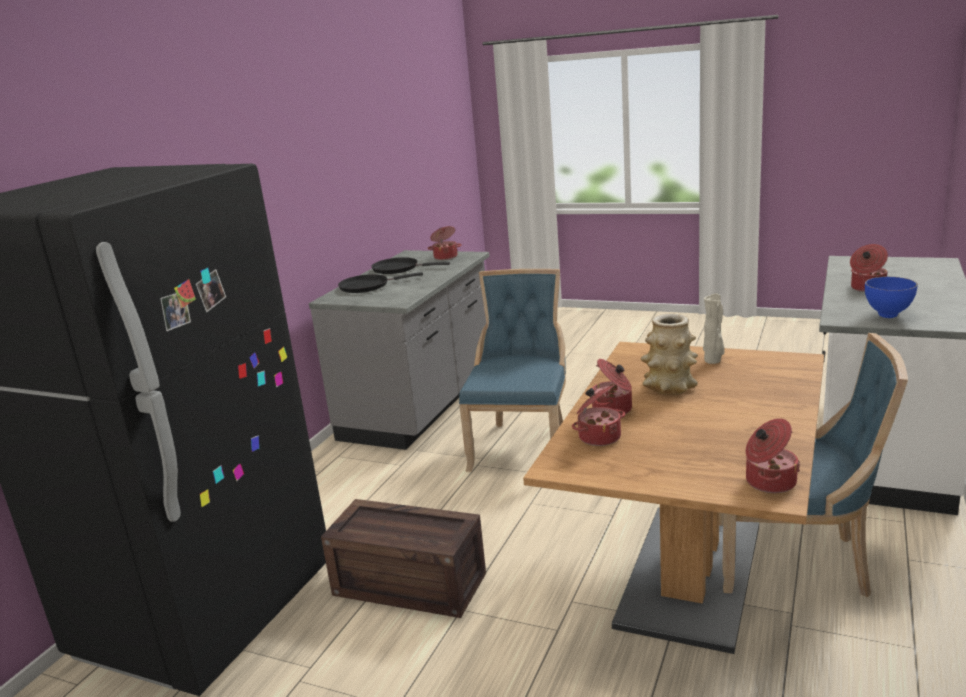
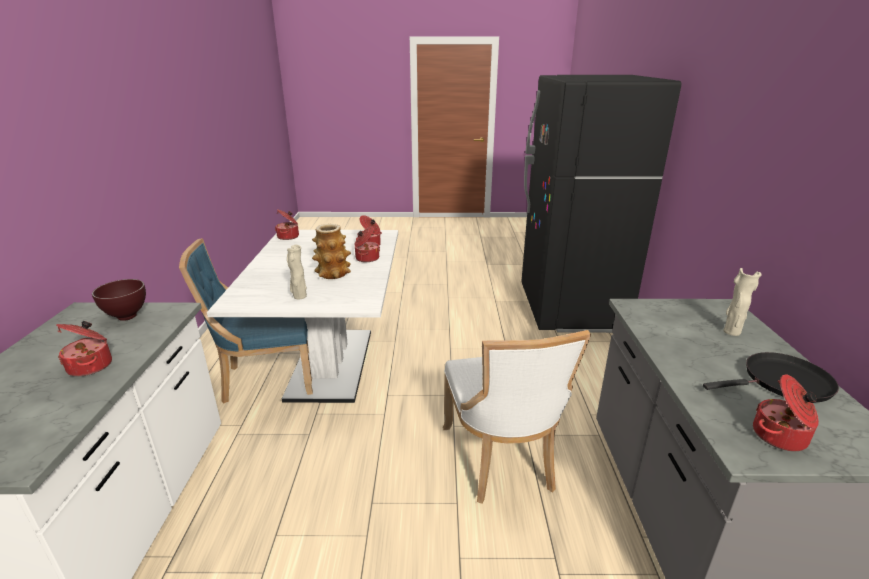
camera: 155 degrees right, 5 degrees up
(367, 286) = (731, 331): black frying pan -> beige vase
(412, 583) = (485, 335): crate -> none
(523, 445) = (501, 460): blue chair -> white chair
(691, 574) = (331, 364): brown dining table -> white dining table
(888, 315) = (126, 317): blue bowl -> brown bowl

